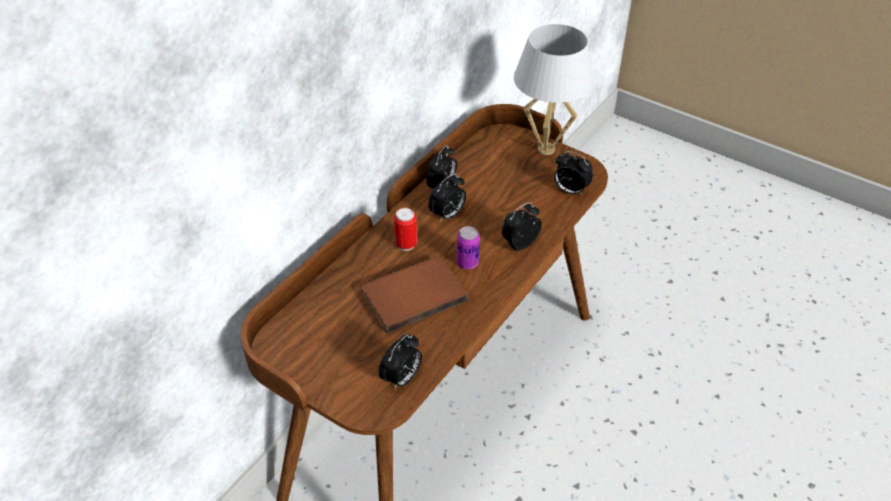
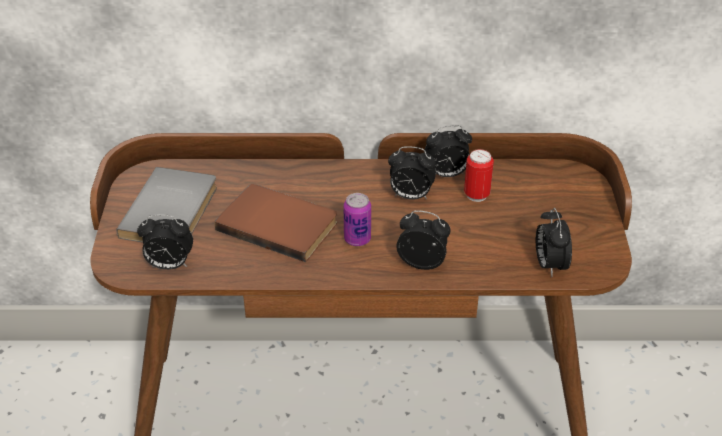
camera: 55 degrees right, 5 degrees down
(338, 348) = (173, 211): none -> grey book
(406, 244) = (341, 189): can -> can (476, 195)
(546, 149) = (595, 218): white table lamp -> none

